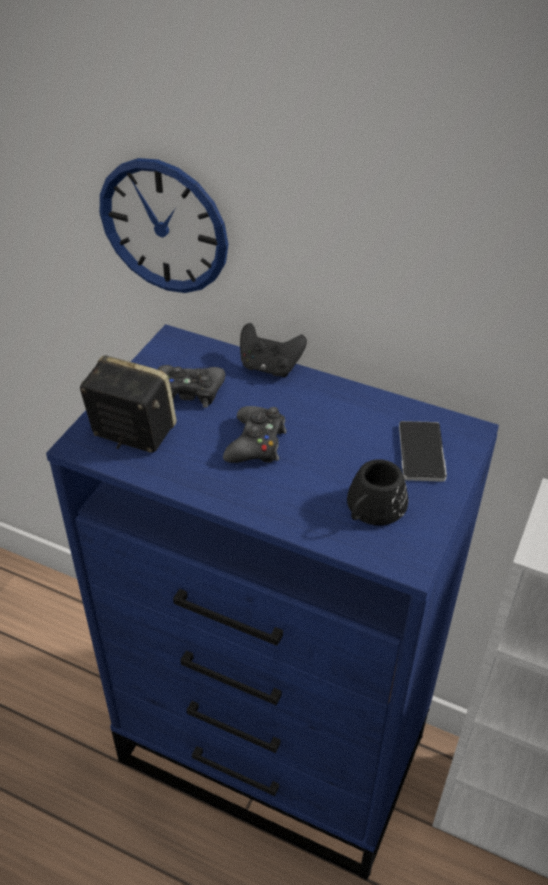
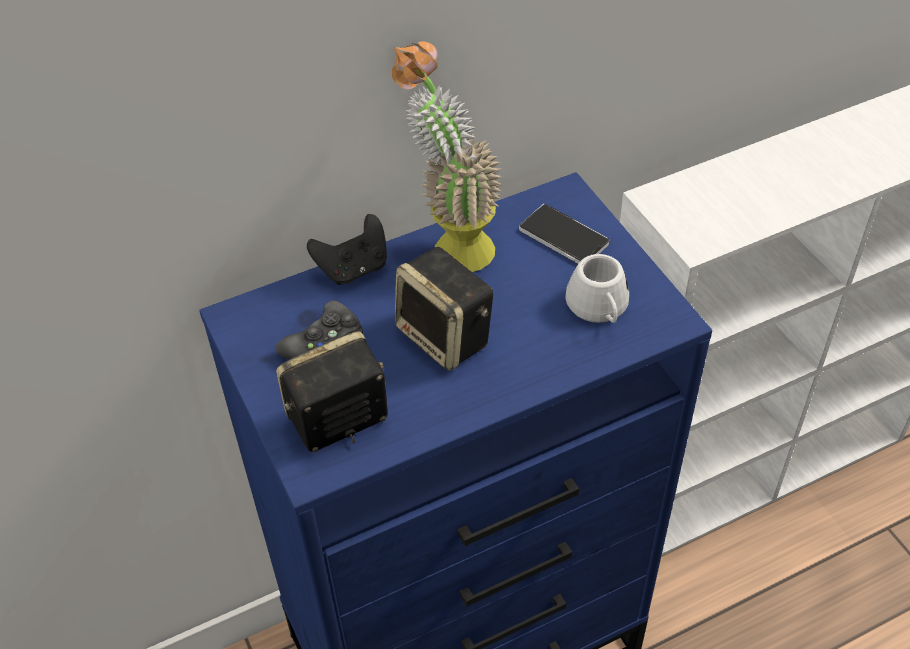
camera: 50 degrees left, 5 degrees up
(164, 227) = (163, 203): wall clock -> none
(256, 443) = (446, 337): black game controller -> speaker
(344, 399) = (450, 244): none -> potted plant
(372, 510) = (599, 308): black mug -> white mug

